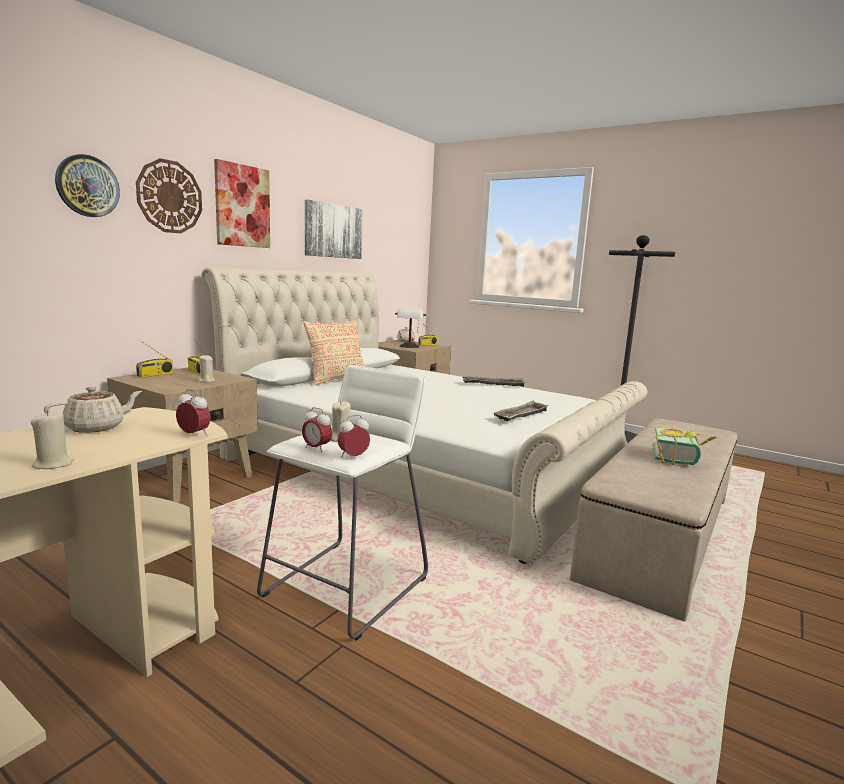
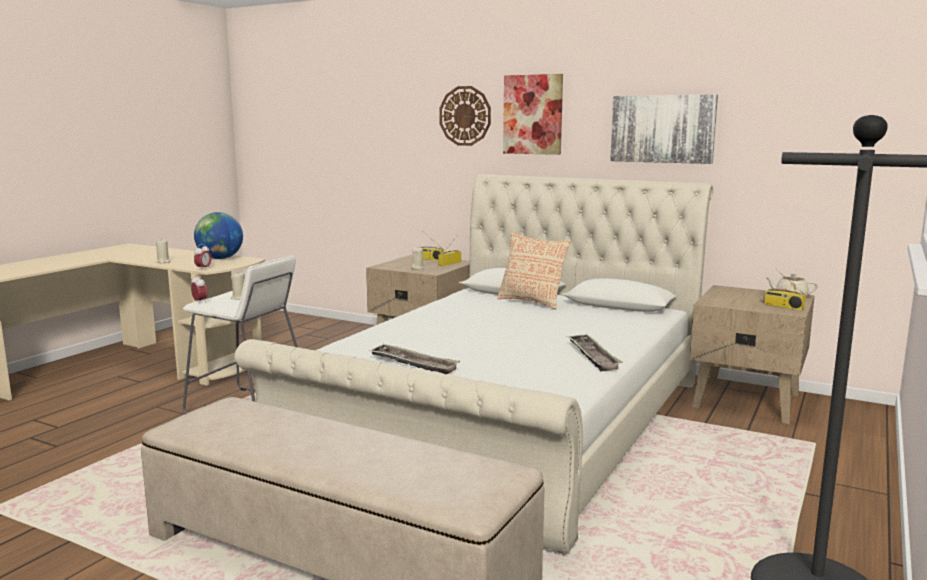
camera: 85 degrees right, 0 degrees up
(87, 186) = (410, 117): wall clock -> none
(96, 427) = (220, 259): beige teapot -> globe
(316, 448) = (219, 296): alarm clock -> none
(409, 347) = (734, 300): table lamp -> none
(680, 459) = (297, 445): book -> none

